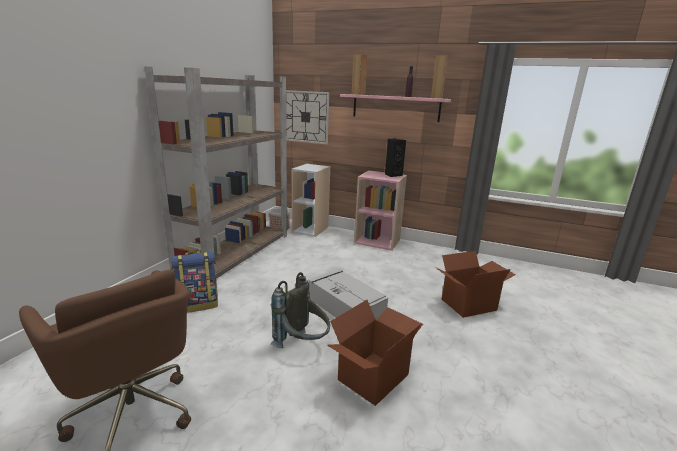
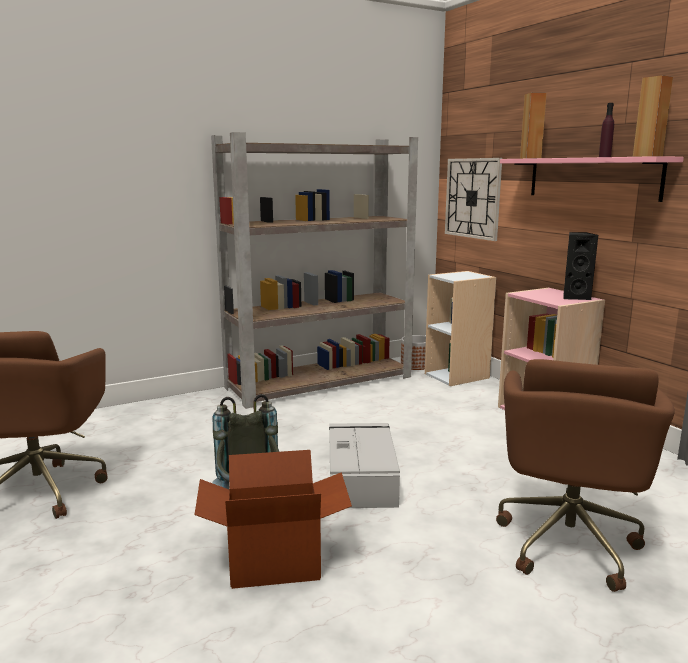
camera: 40 degrees right, 5 degrees down
(198, 304) = (209, 422): backpack -> none
(468, 304) = (567, 542): cardboard box -> brown office chair

